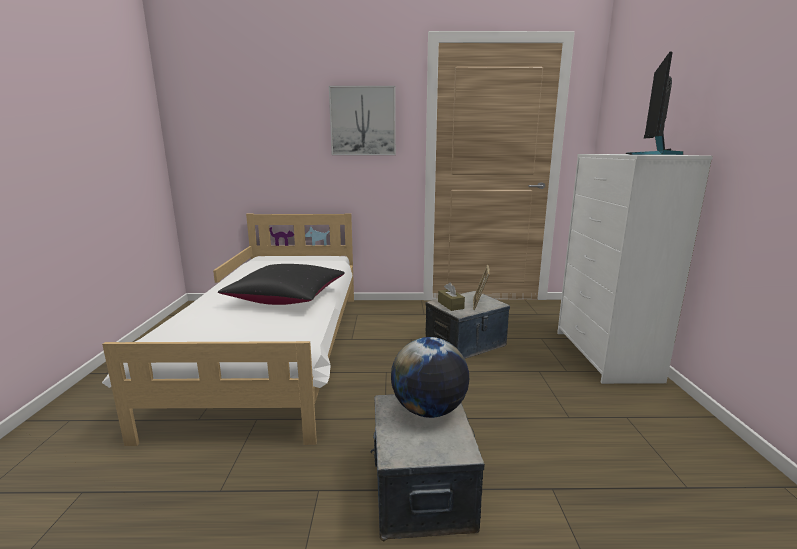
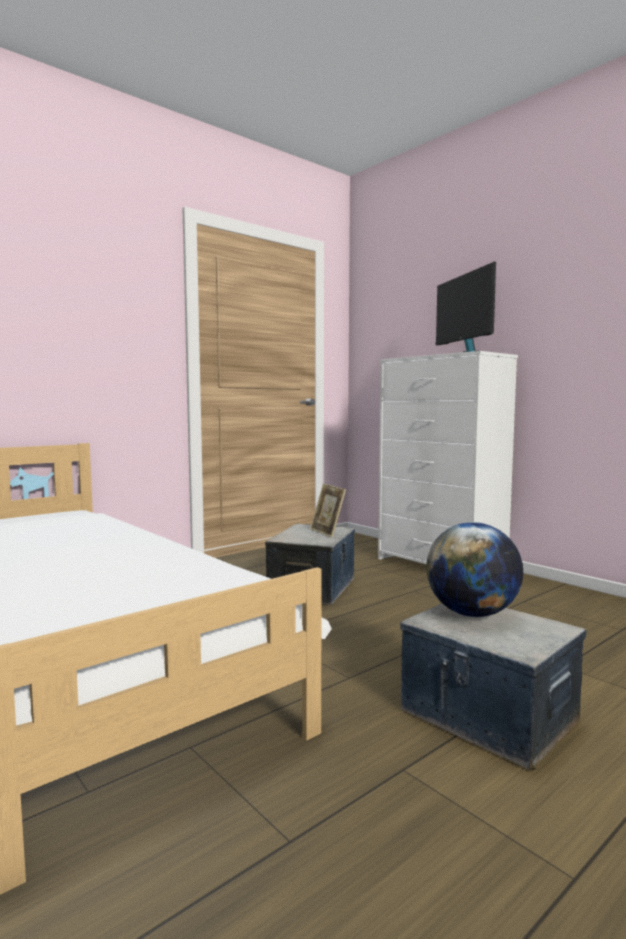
camera: 40 degrees left, 10 degrees down
(287, 297) = (125, 554): black pillow -> none
(363, 121) = (103, 308): picture -> none
(450, 305) = (300, 538): brown tissue box -> none

